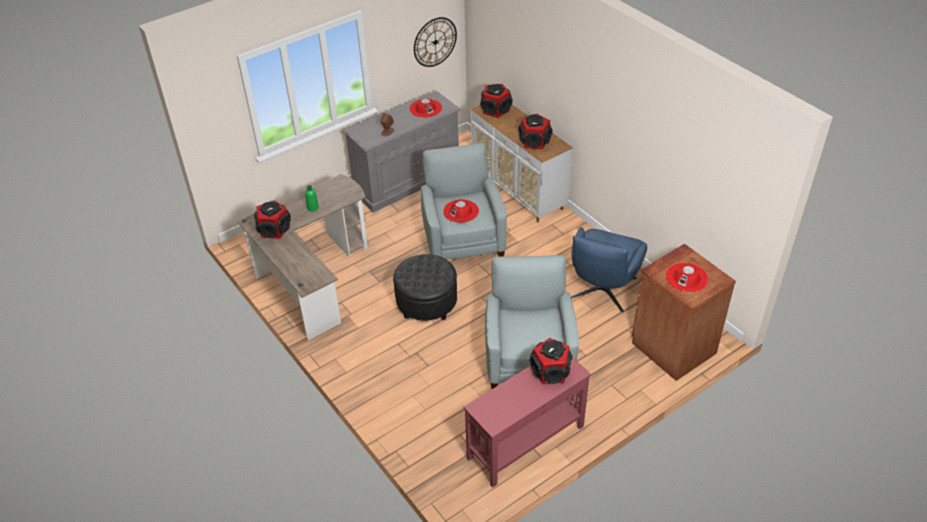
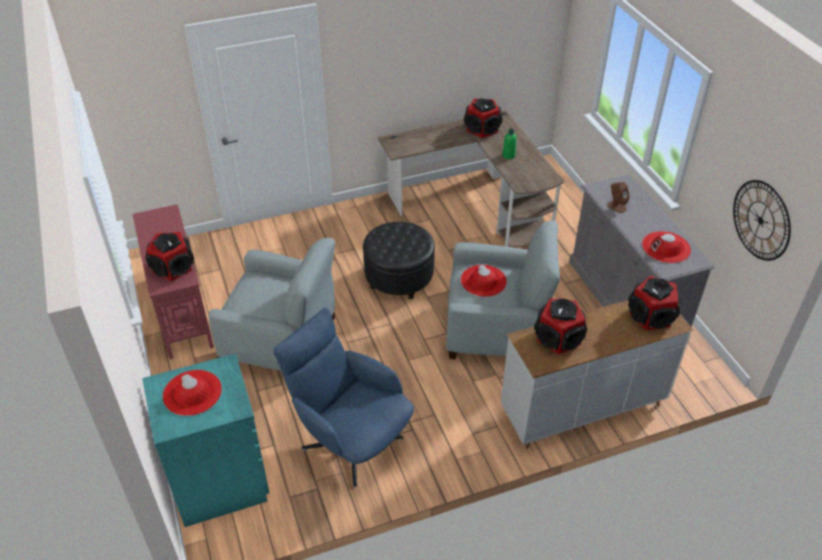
camera: 105 degrees right, 0 degrees up
(672, 348) = (219, 481): brown dresser -> turquoise dresser

